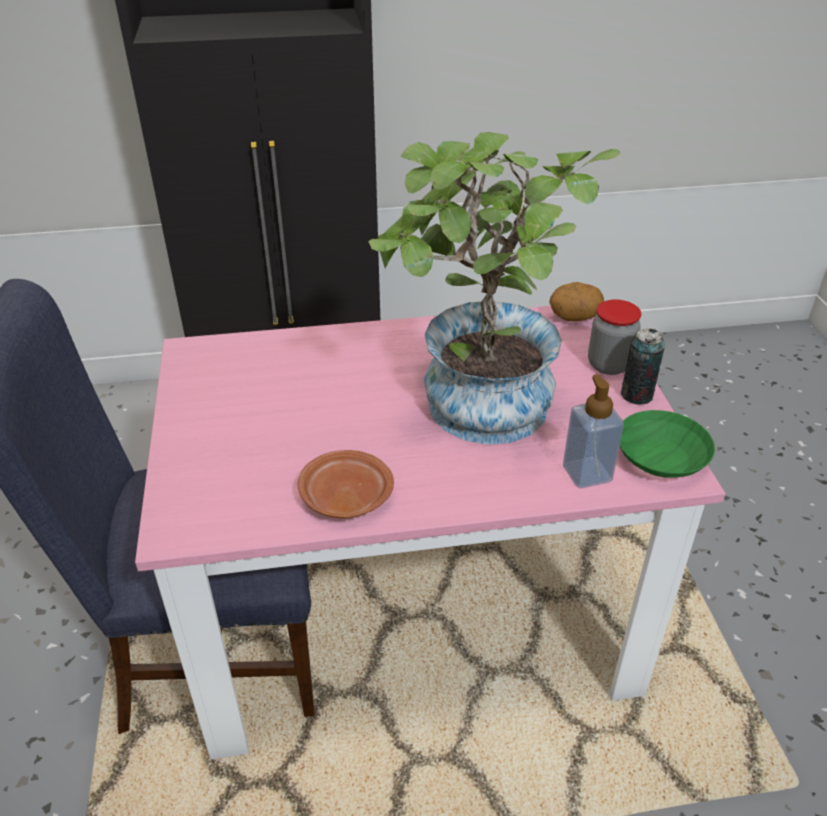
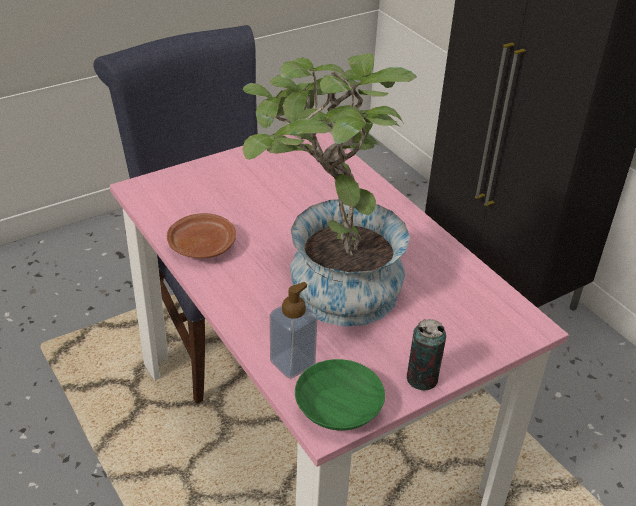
camera: 65 degrees right, 0 degrees up
(574, 318) = (516, 317): potato -> none
(609, 365) = (457, 353): jar -> none

